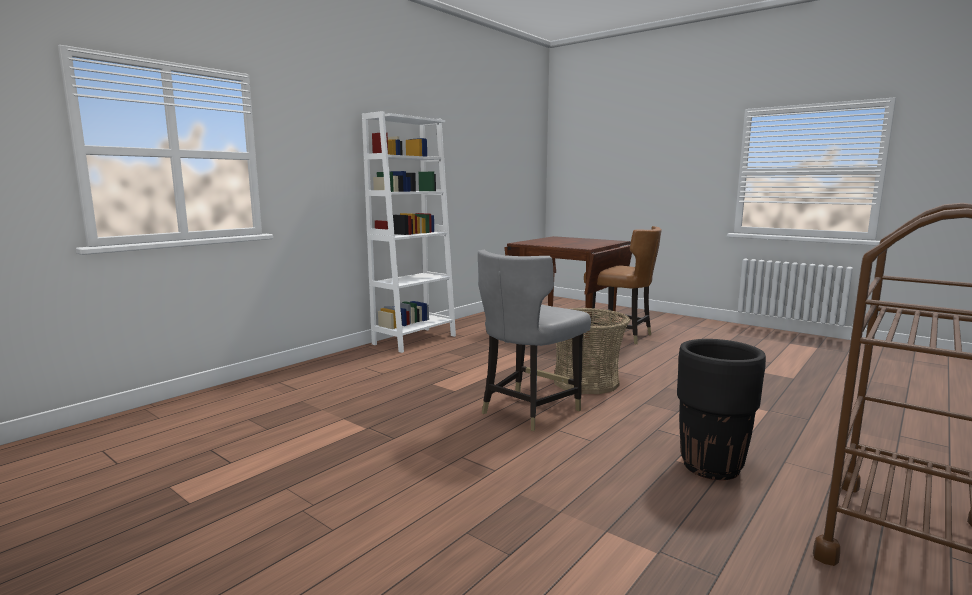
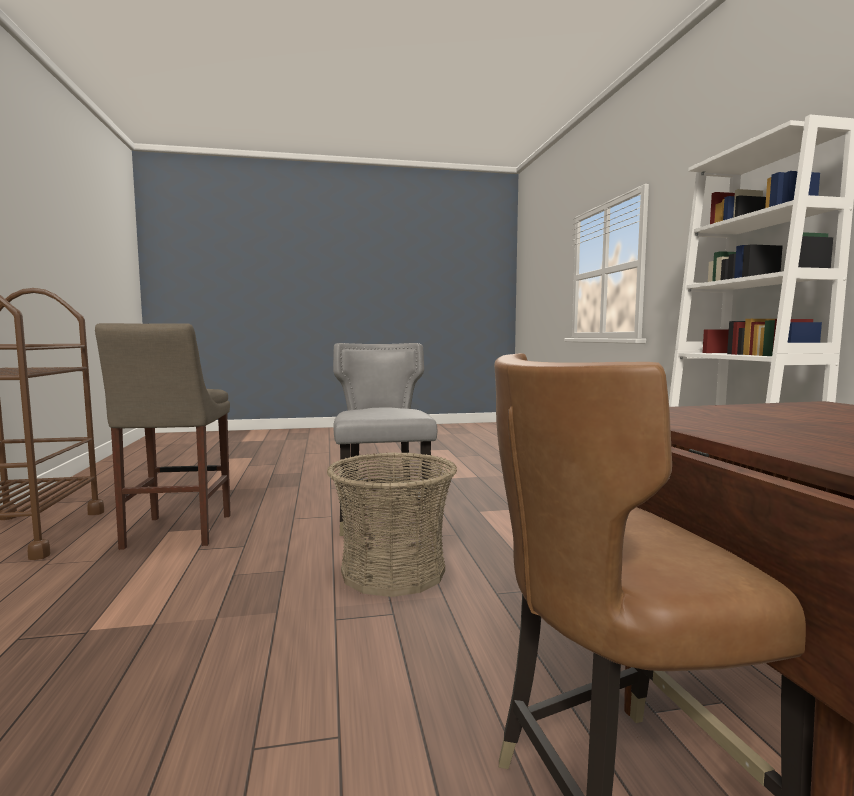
camera: 130 degrees right, 5 degrees down
(711, 467) = (176, 533): black planter -> beige stool

